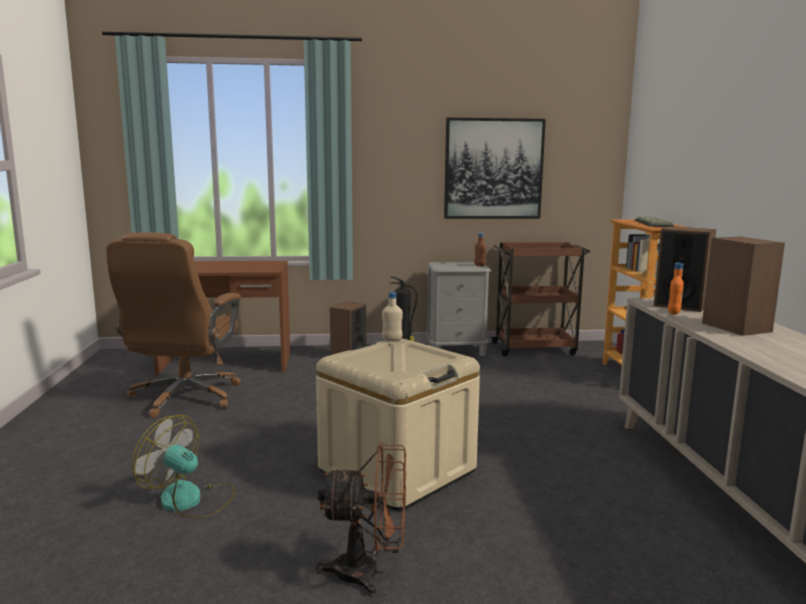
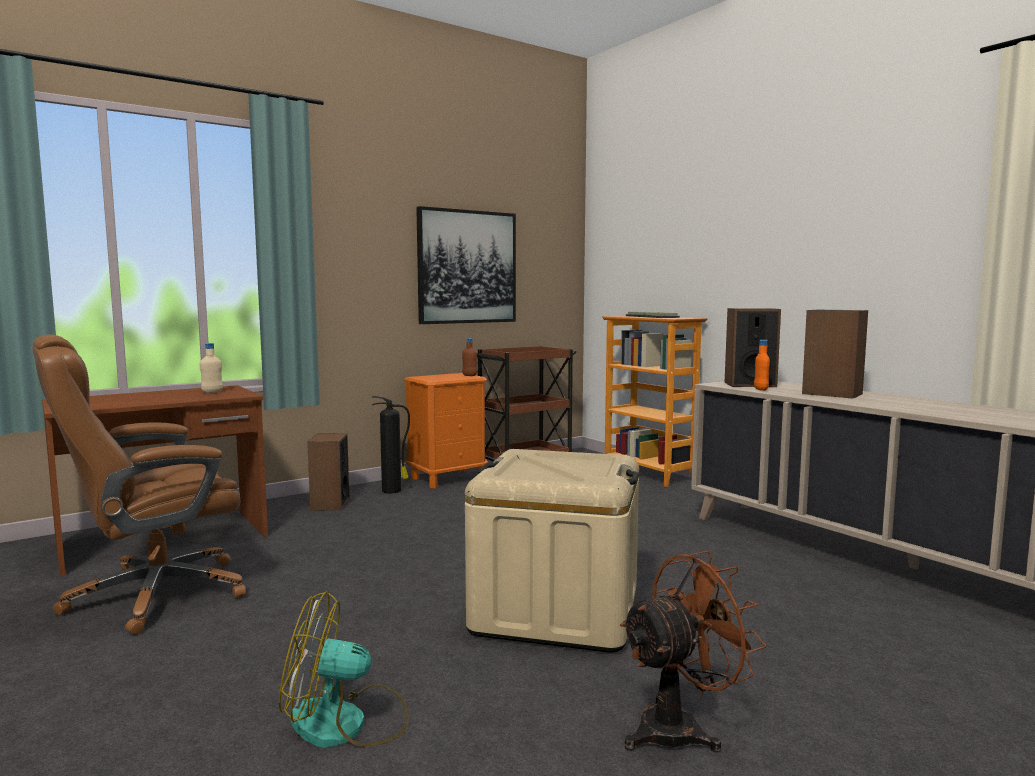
camera: 30 degrees left, 5 degrees down
(184, 398) = (153, 595): brown office chair -> brown office chair turned 75 degrees clockwise
(392, 340) = (514, 452): beige bottle -> beige bottle (212, 392)
(456, 350) = (448, 478): grey nightstand -> orange nightstand

